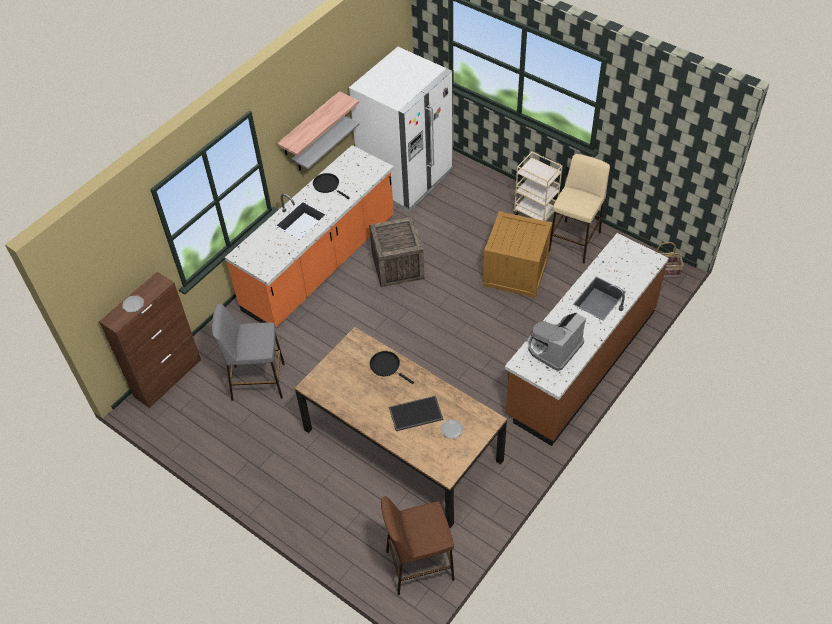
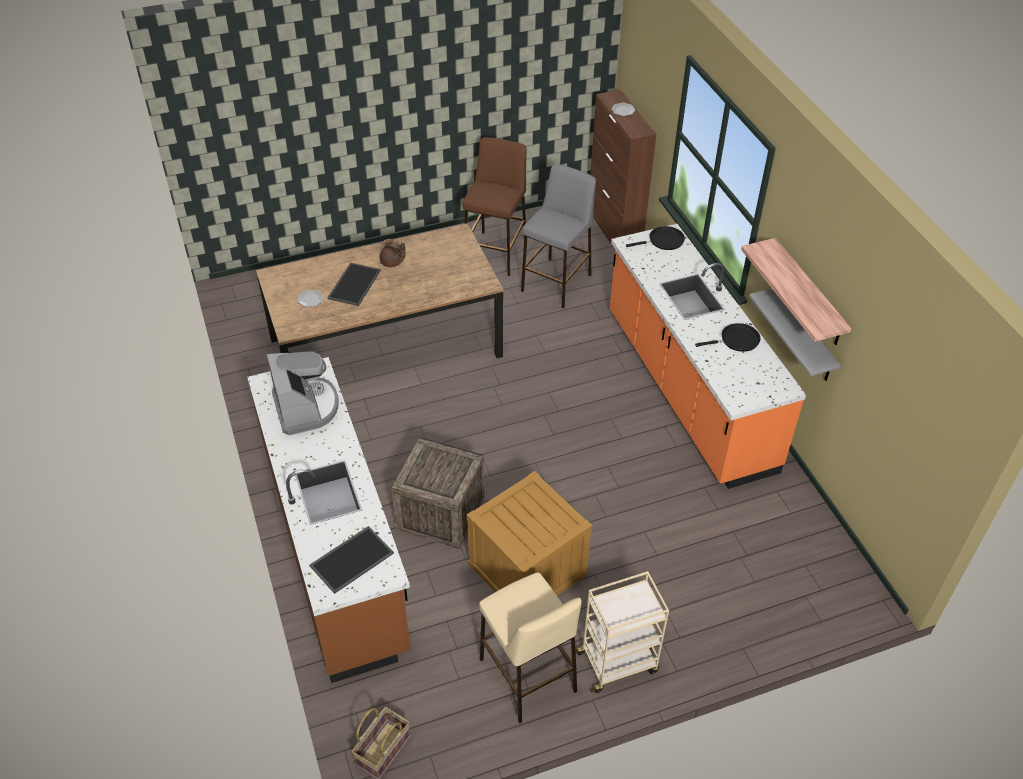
camera: 120 degrees right, 5 degrees down
(375, 405) = (392, 263): none -> brown teapot
(387, 366) = (429, 289): black frying pan -> black frying pan (663, 241)
(397, 266) = (631, 456): crate -> crate (440, 513)
(406, 179) = (794, 545): white fridge -> none
(419, 565) = (261, 303): brown stool -> brown stool (496, 253)
(627, 262) = (352, 558): none -> tray

